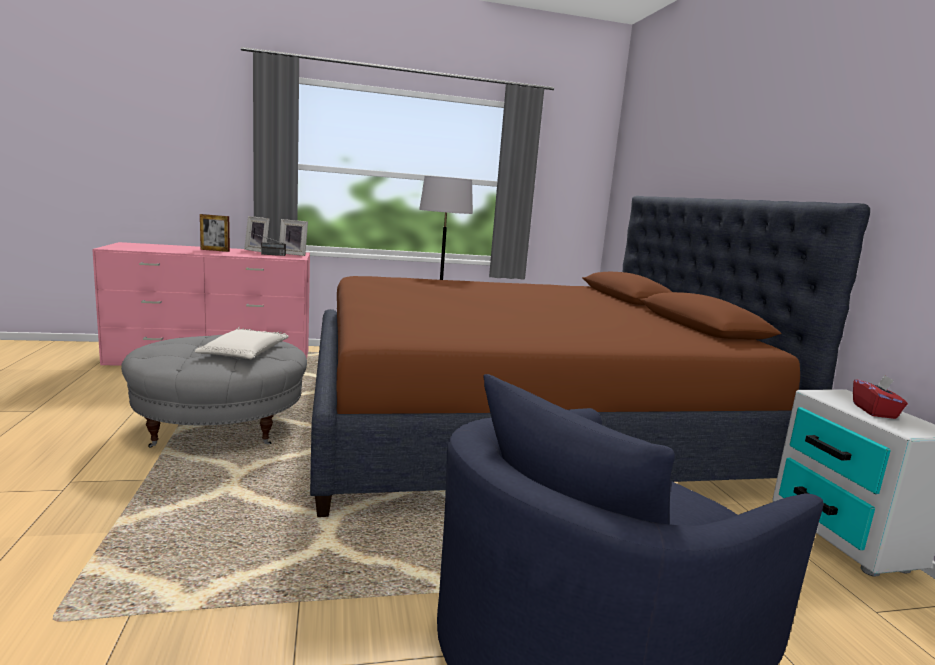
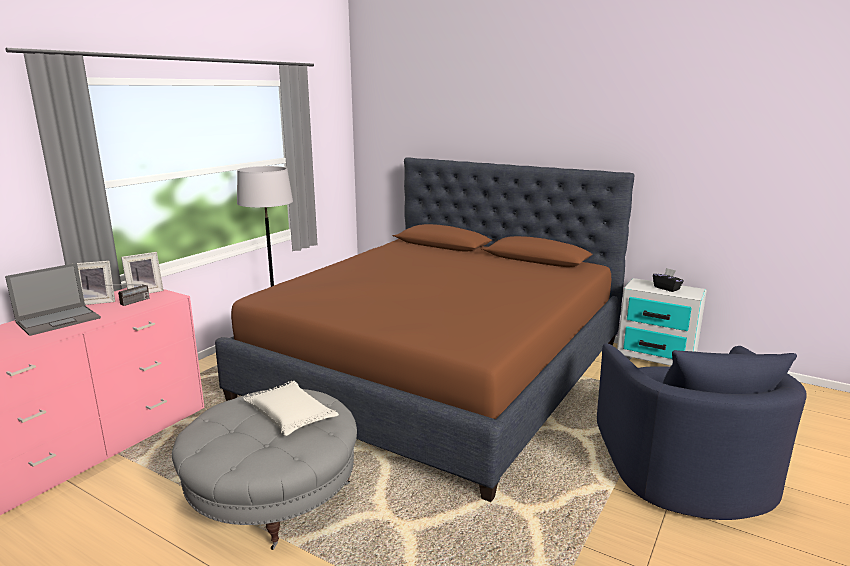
camera: 45 degrees left, 5 degrees up
(215, 250) = (59, 320): picture frame -> laptop
(875, 411) = (666, 288): red tissue box -> black tissue box

